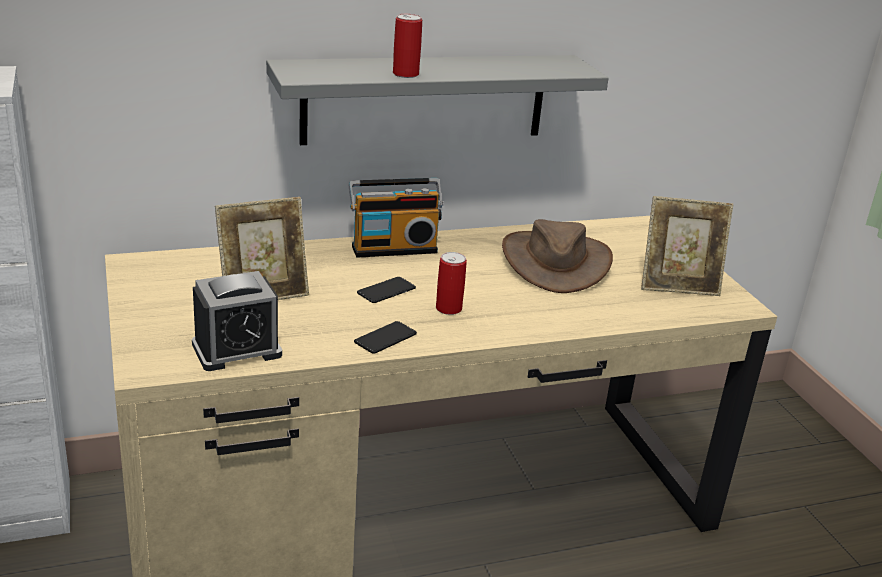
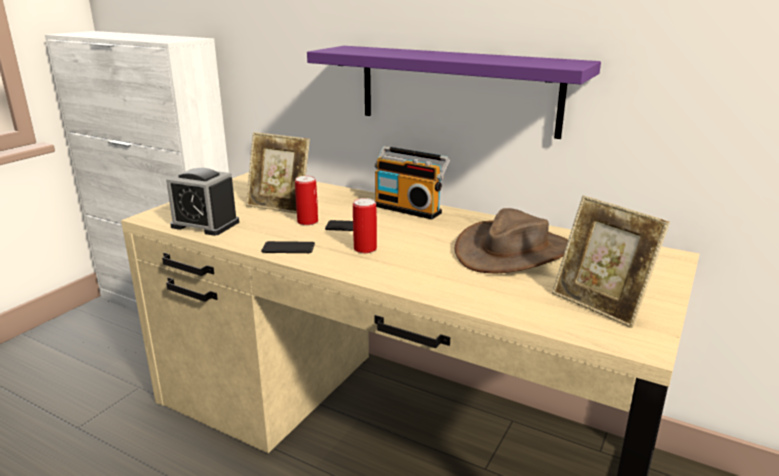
camera: 50 degrees right, 5 degrees down
(405, 74) = (405, 54): can -> can (307, 221)
(425, 98) = (457, 90): grey shelf -> purple shelf

